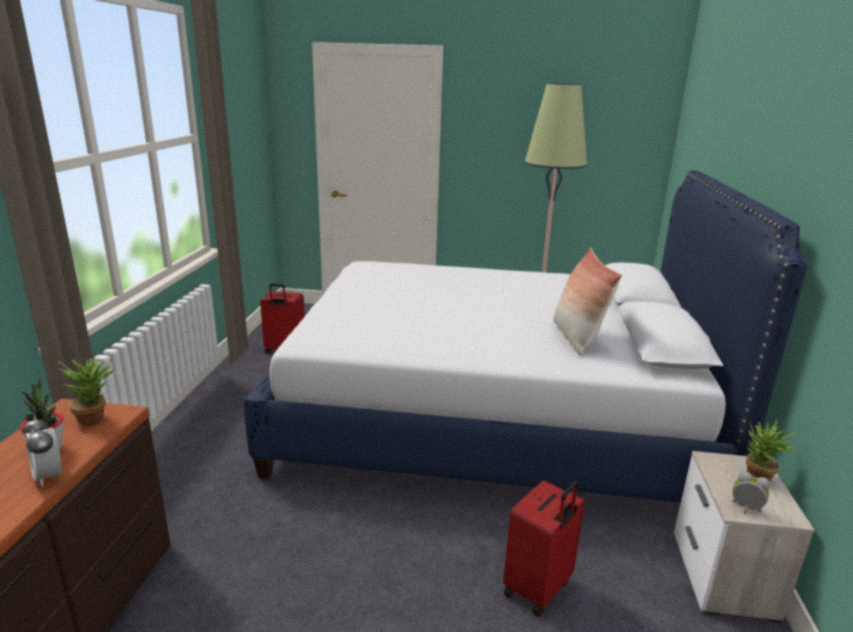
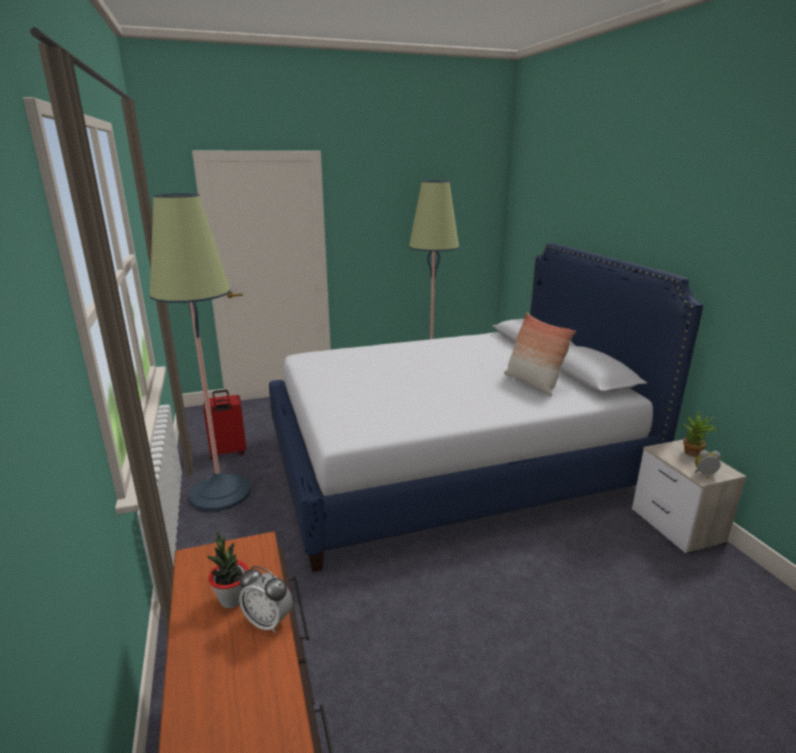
camera: 25 degrees left, 0 degrees up
(96, 417) = (239, 556): potted plant -> none
(246, 384) = (220, 493): none -> floor lamp
(538, 589) = (588, 577): red suitcase -> none

